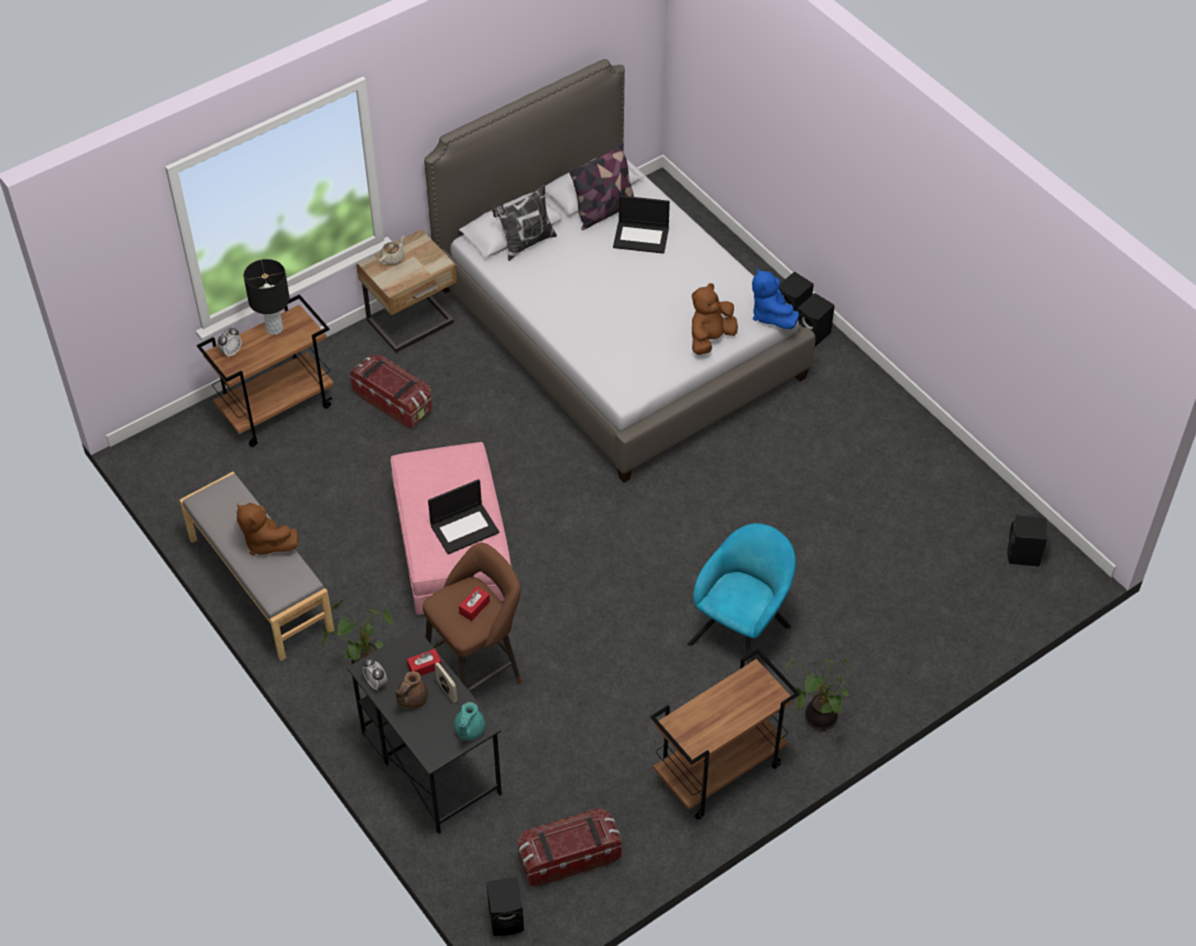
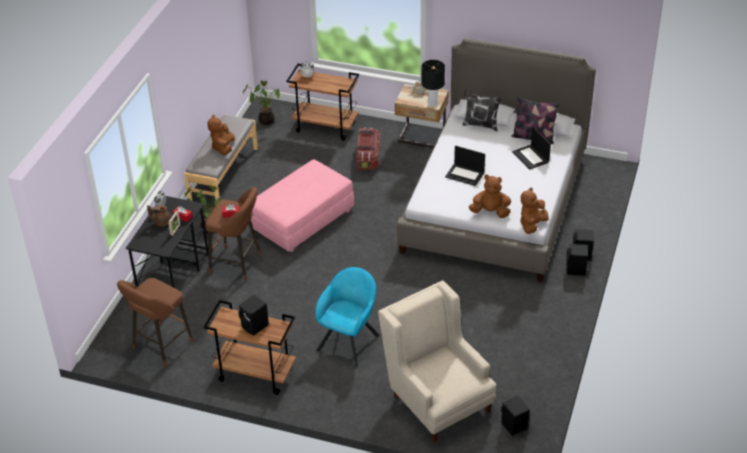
camera: 55 degrees right, 10 degrees down
(274, 328) = (334, 80): black table lamp -> black table lamp (432, 103)
(465, 528) = (292, 200): laptop -> laptop (465, 174)
(468, 730) = (159, 247): turquoise teapot -> none
(507, 918) = (110, 344): black speaker -> black speaker (255, 326)
(569, 857) = (160, 347): storage box -> brown stool
(742, 631) = (349, 340): turquoise armchair -> turquoise armchair turned 60 degrees counterclockwise
(771, 315) = (532, 225): blue plush toy -> brown plush toy
(817, 717) = (322, 394): potted plant -> potted plant (266, 120)
(919, 602) = (436, 398): none -> beige armchair

